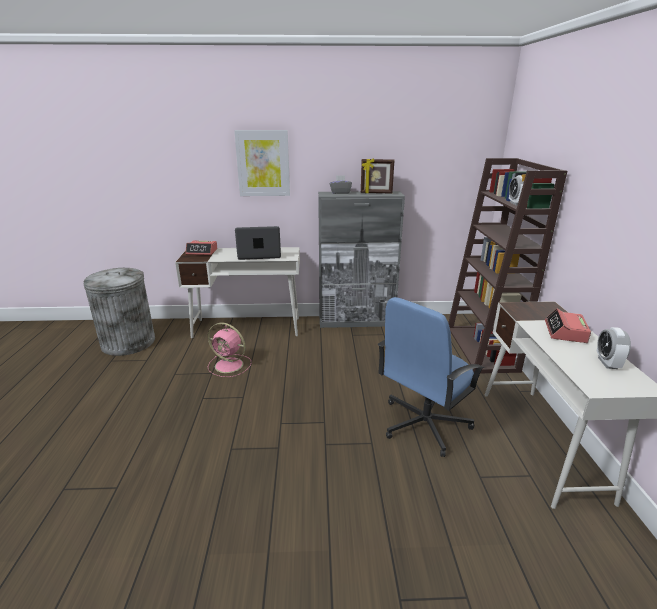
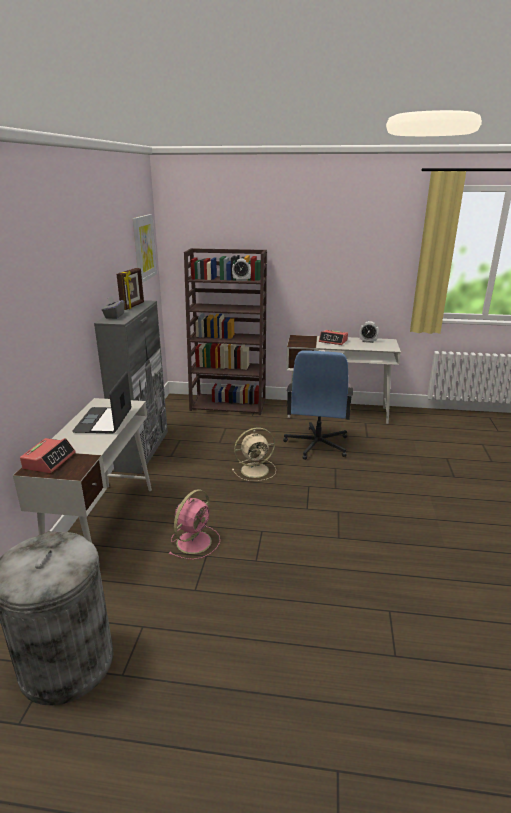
camera: 80 degrees left, 0 degrees up
(263, 163) = (53, 306): picture -> picture (144, 248)
(345, 383) = (256, 470): none -> beige fan
(423, 424) = (317, 445): blue office chair -> blue office chair turned 45 degrees clockwise

